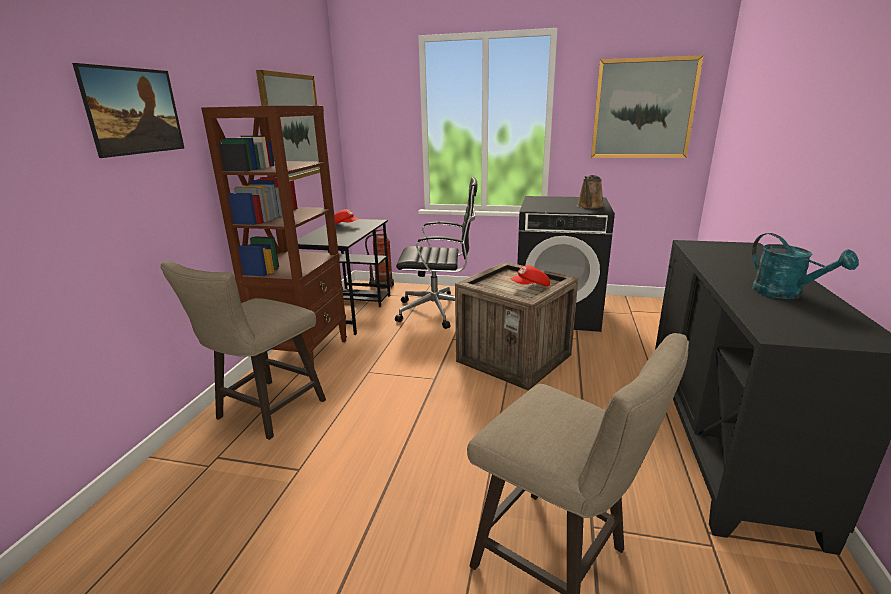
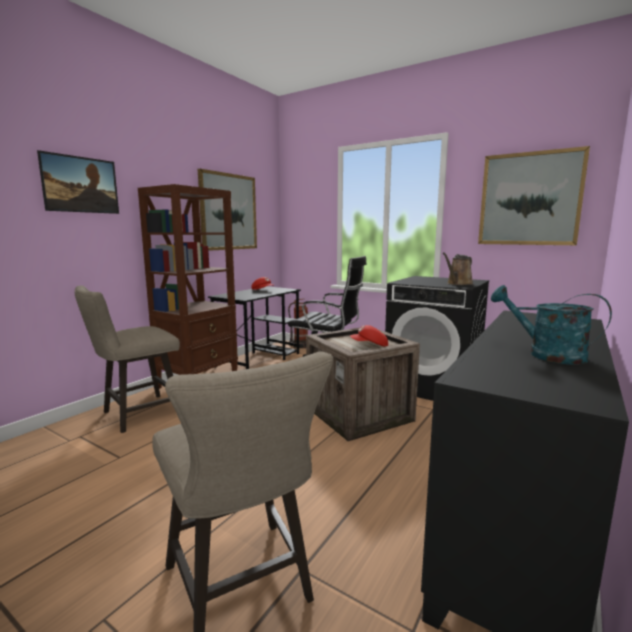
camera: 20 degrees right, 10 degrees down
(785, 294) = (546, 354): turquoise watering can -> turquoise watering can turned 135 degrees clockwise

